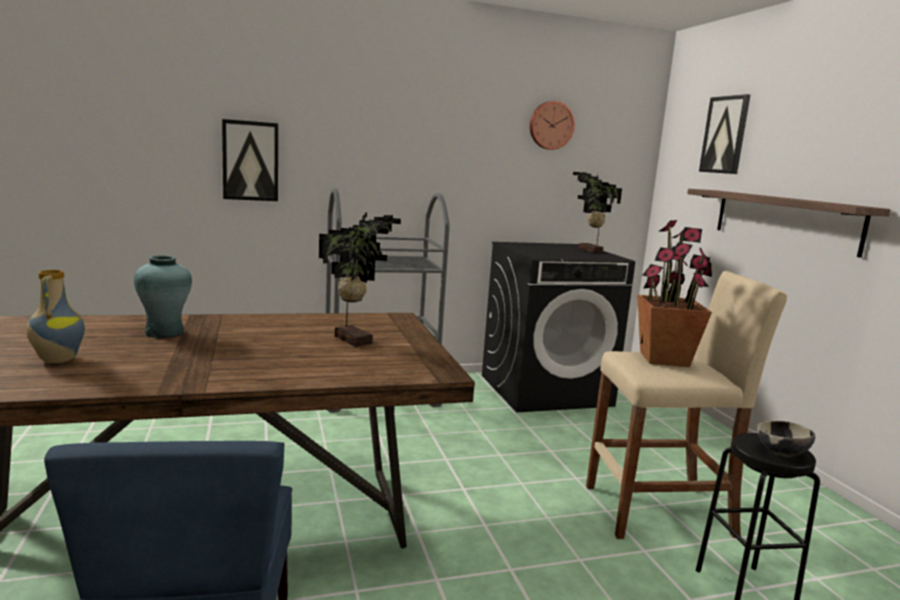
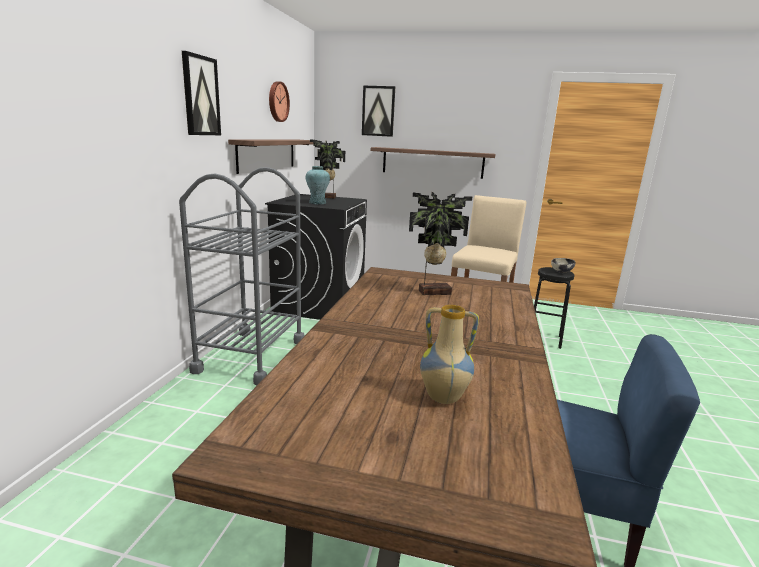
camera: 60 degrees left, 5 degrees up
(164, 332) = (373, 345): turquoise vase -> turquoise vase (317, 203)
(250, 161) = (98, 151): picture -> picture (200, 96)
(516, 187) = (267, 154): none -> shelf
(664, 359) = (481, 249): potted plant -> none

